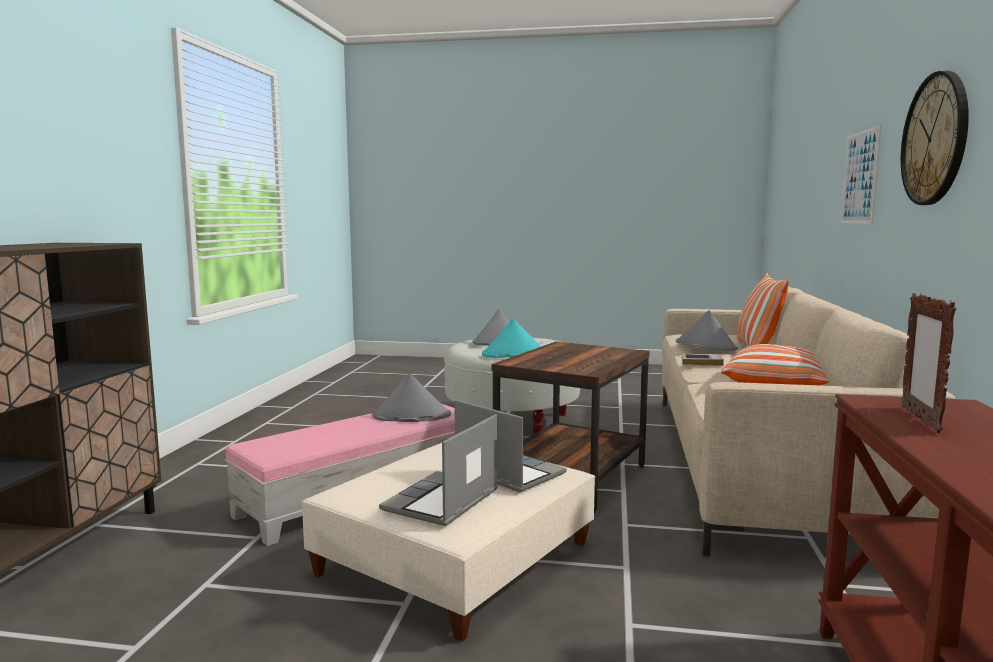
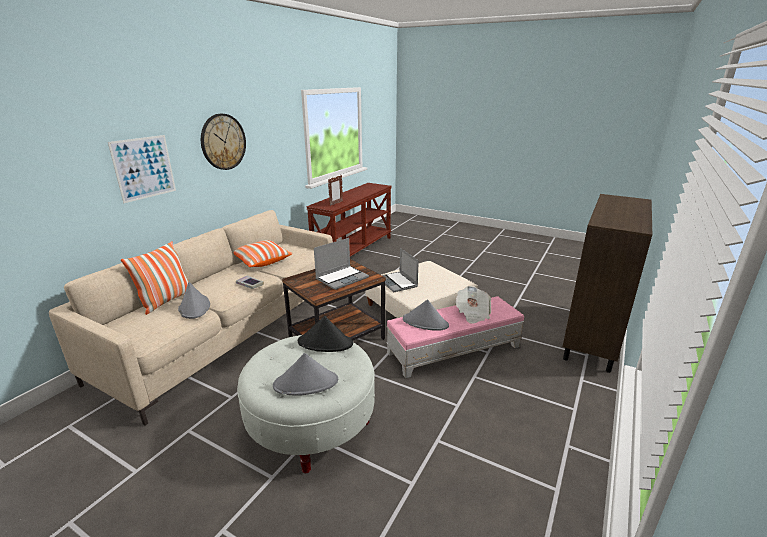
camera: 160 degrees left, 15 degrees up
(329, 433) = (472, 313): none -> newspaper
(441, 501) = (428, 273): laptop -> laptop (342, 278)
(513, 354) = (325, 343): turquoise hat -> black hat

